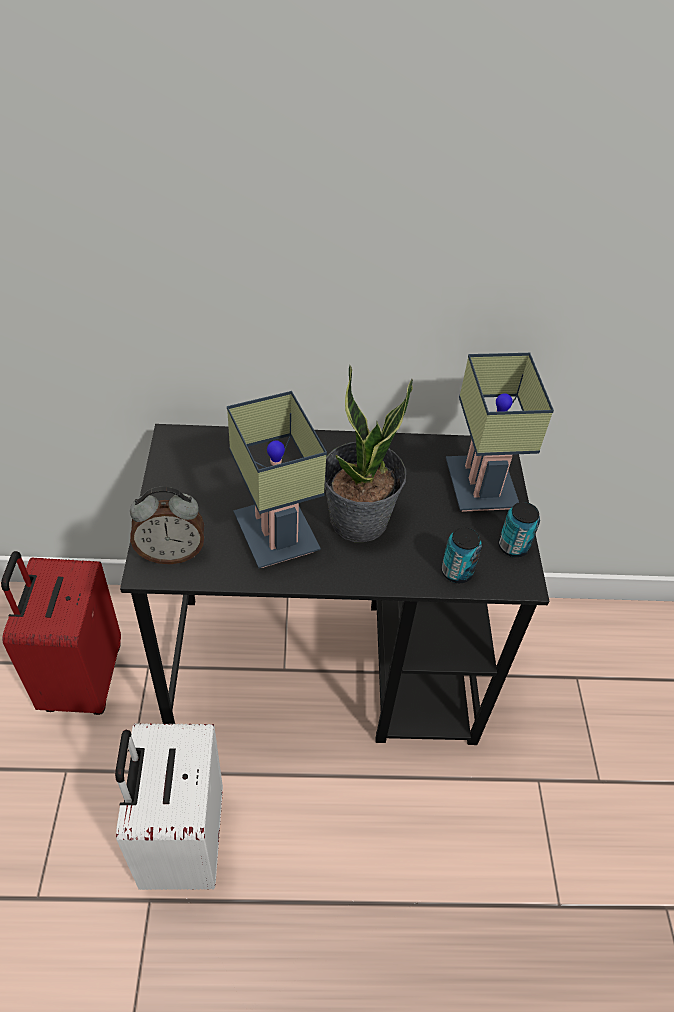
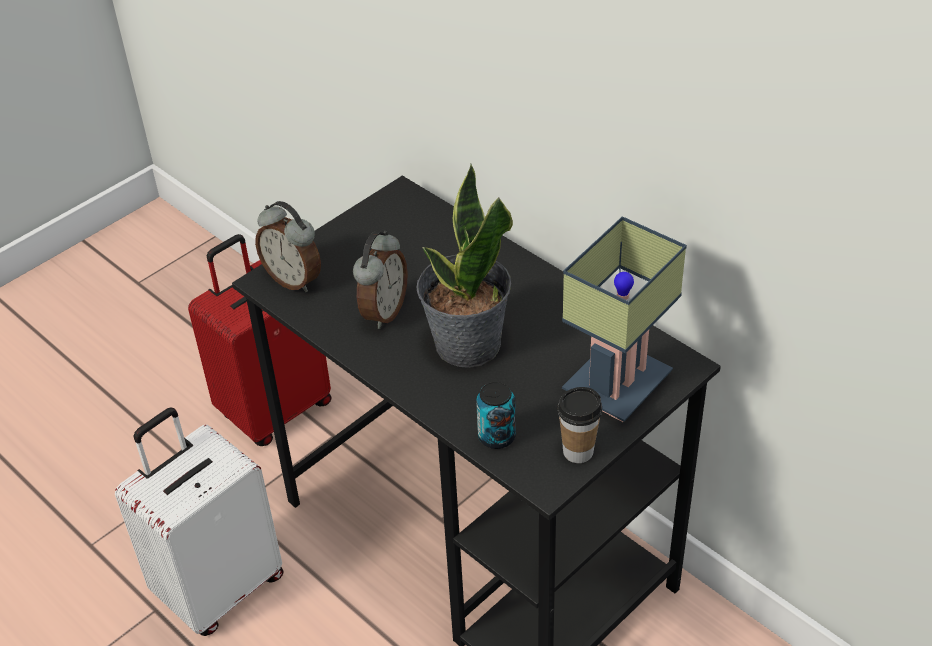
camera: 50 degrees right, 5 degrees down
(271, 534) = (383, 312): table lamp -> alarm clock
(513, 546) = (578, 451): can -> cup

